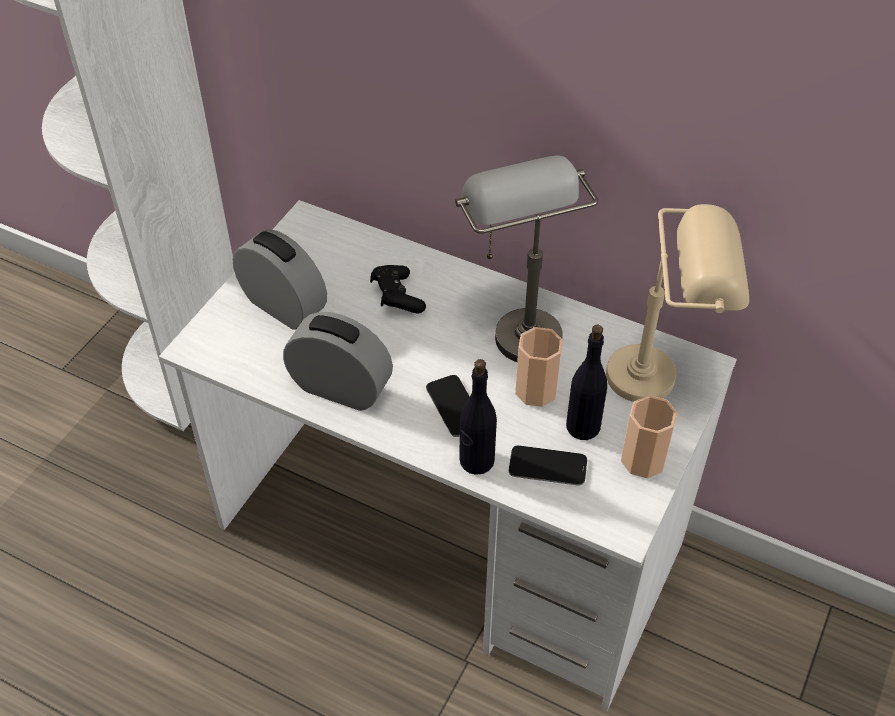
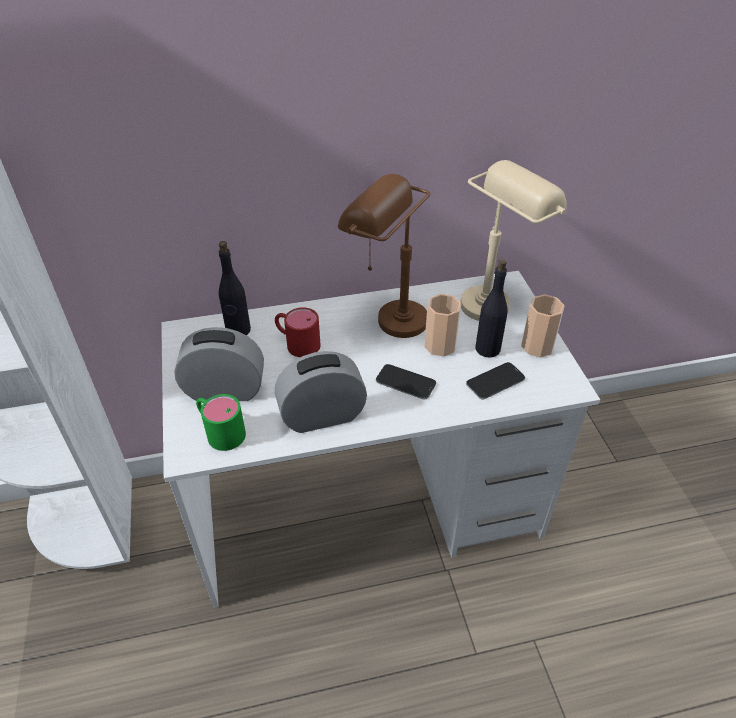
camera: 40 degrees left, 5 degrees down
(241, 343) = (220, 431): none -> green mug
(397, 297) = (297, 343): black game controller -> red mug
(476, 461) = (454, 404): black bottle -> black bottle (238, 330)
(517, 323) = (386, 316): grey table lamp -> brown table lamp

